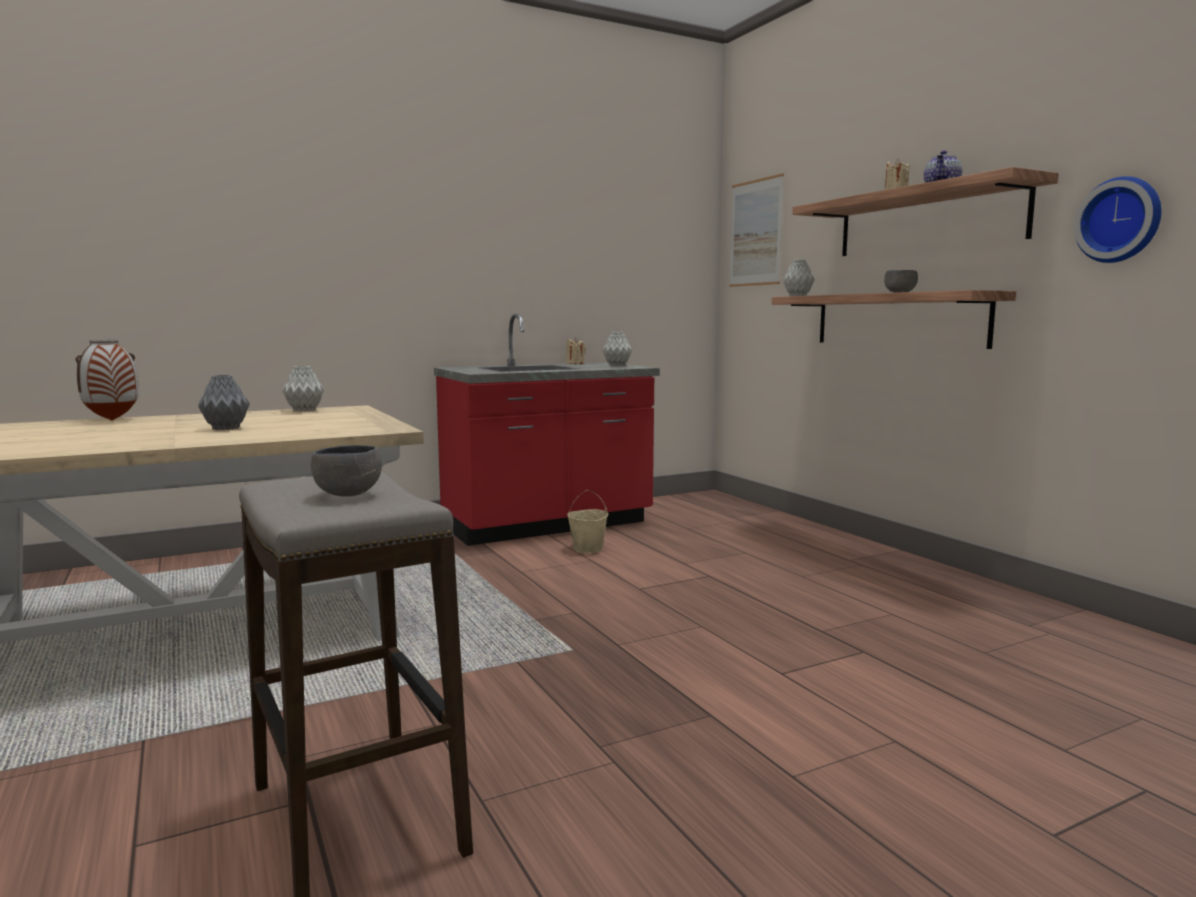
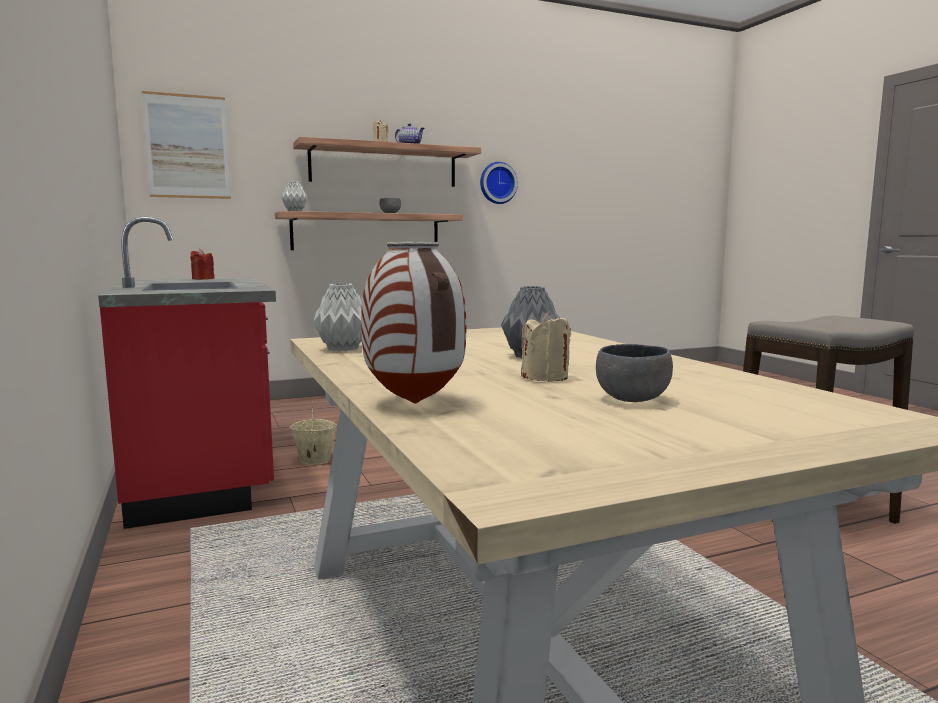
camera: 85 degrees left, 0 degrees up
(345, 494) = (823, 323): grey bowl -> grey bowl (631, 400)
(575, 363) = (139, 281): beige candle -> beige candle (545, 378)
(617, 365) = (202, 279): grey vase -> red candle

